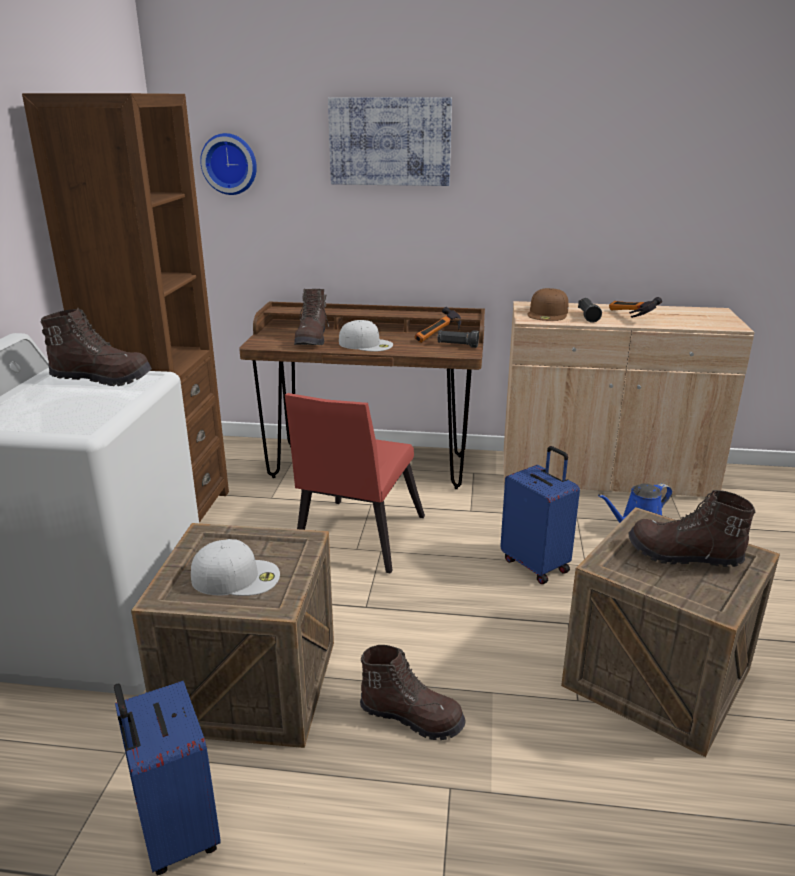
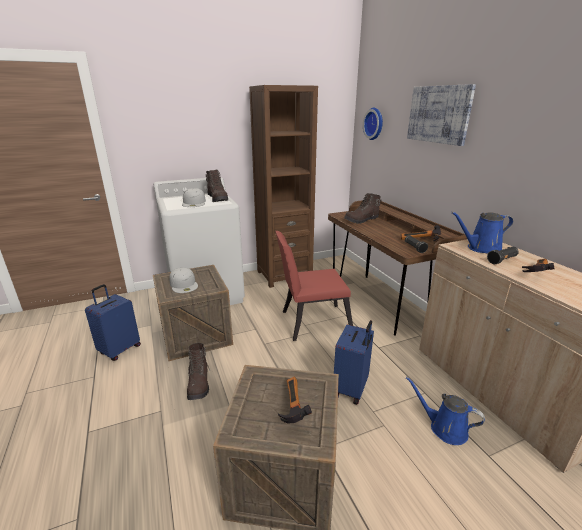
camera: 60 degrees right, 0 degrees up
(366, 344) = (376, 230): white cap -> white cap (194, 203)
(548, 313) = (481, 248): brown cap -> blue watering can
(683, 556) = (290, 407): brown boot -> hammer

